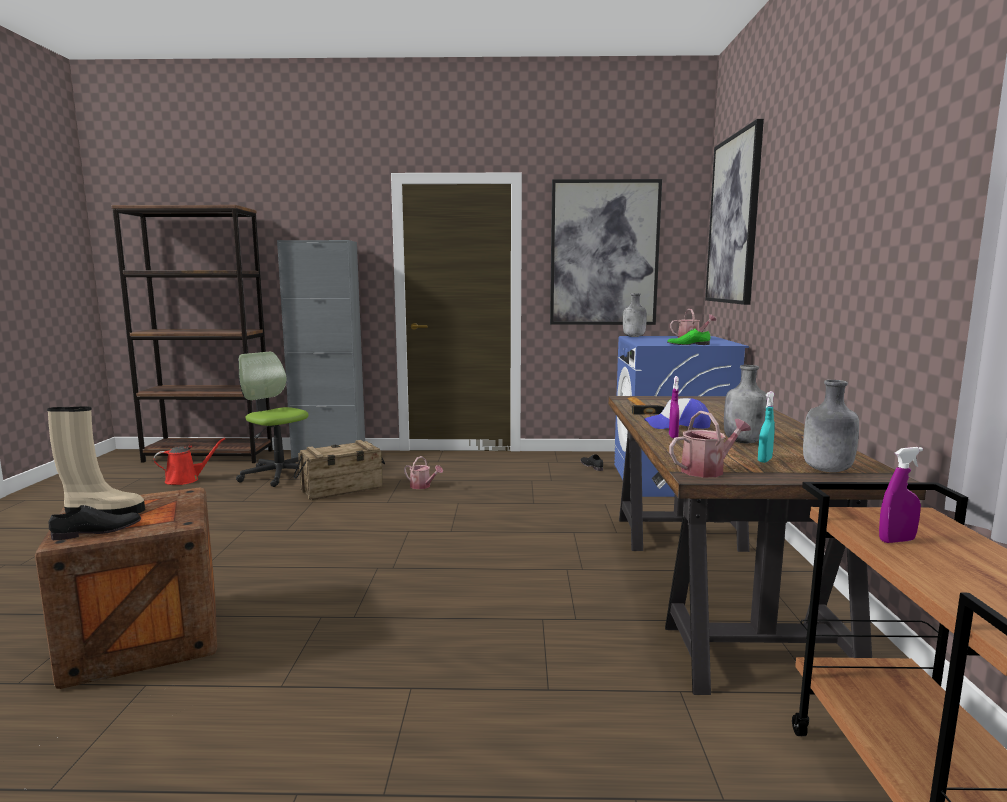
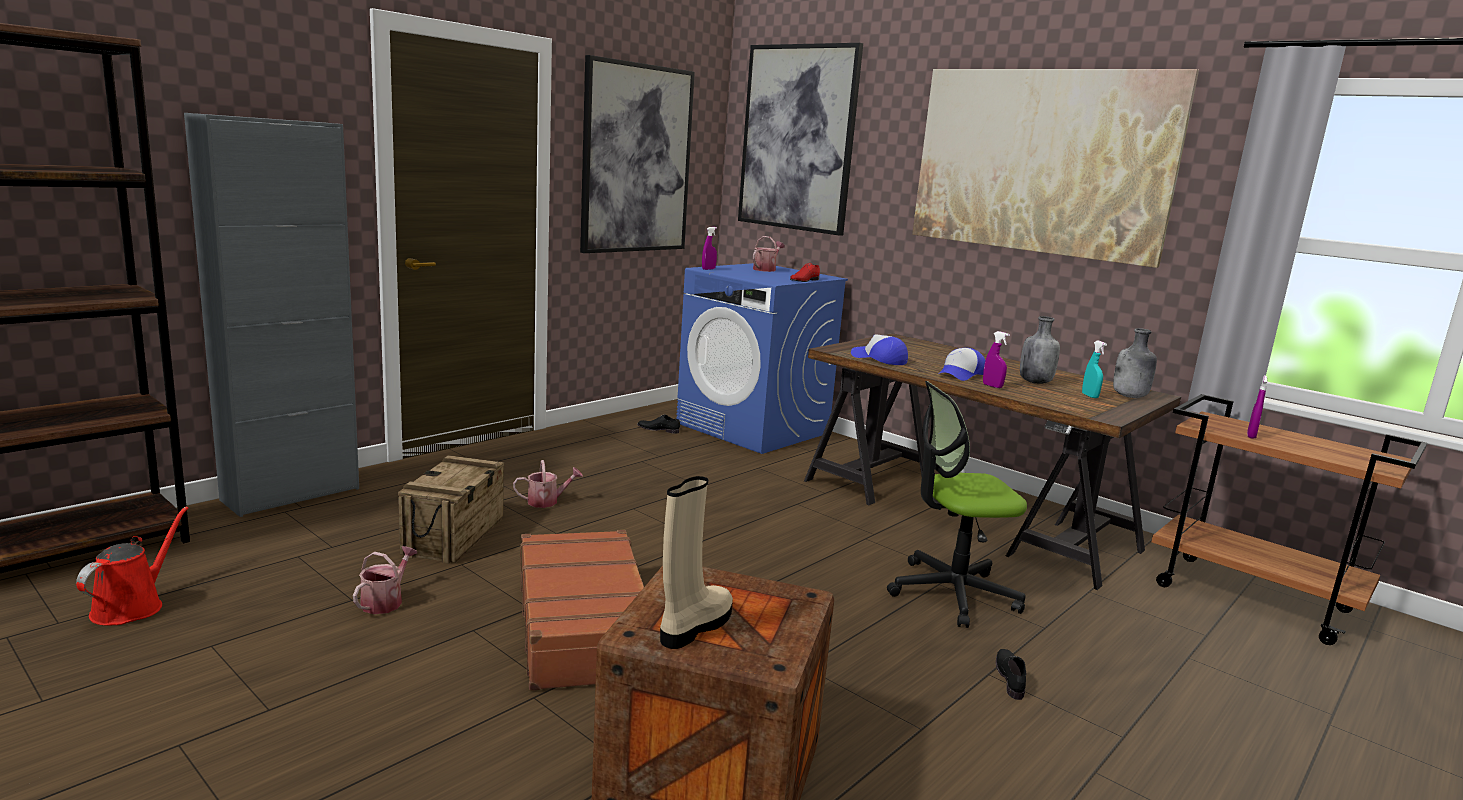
camera: 50 degrees left, 5 degrees up
(97, 531) = (769, 641): black shoe -> black shoe (1011, 677)
(279, 474) = (295, 546): office chair -> office chair (952, 593)
(285, 547) = (584, 626): none -> brown suitcase
(634, 337) = (708, 269): grey bottle -> purple spray bottle
(641, 408) = (879, 359): hammer -> cap
(688, 344) = (804, 280): green shoe -> red shoe
(707, 470) = (1097, 412): watering can -> watering can (385, 601)
(857, 196) = (1040, 161): none -> picture

